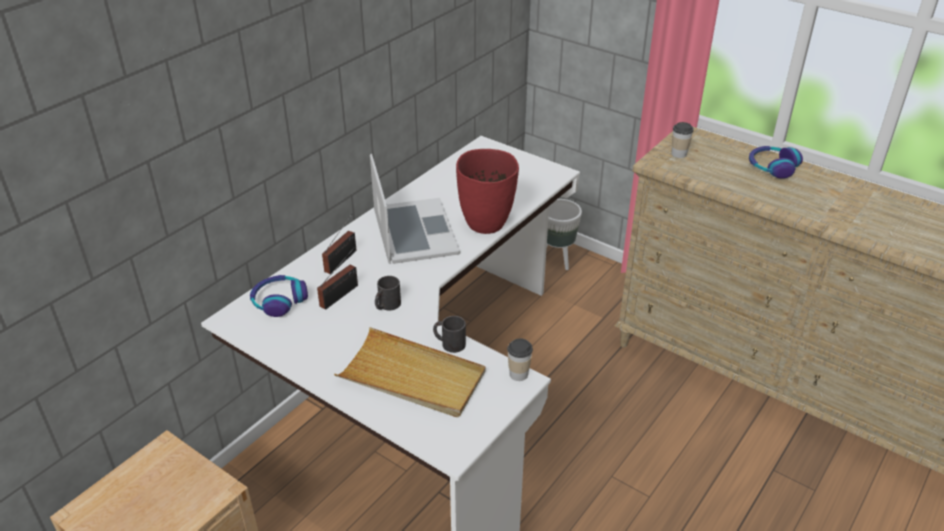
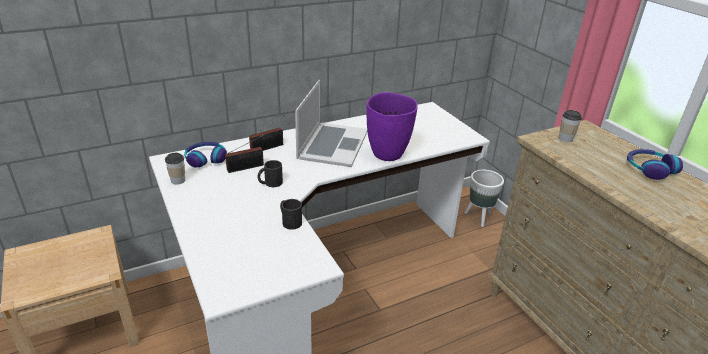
camera: 25 degrees right, 5 degrees down
(412, 377) = (242, 234): beige tray -> none
(486, 224) = (388, 154): red vase -> purple vase
(518, 374) = (321, 261): cup -> cup (178, 180)

